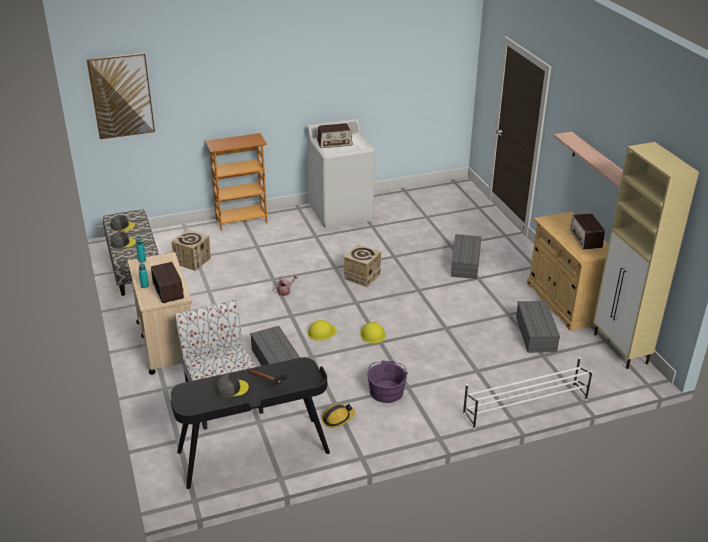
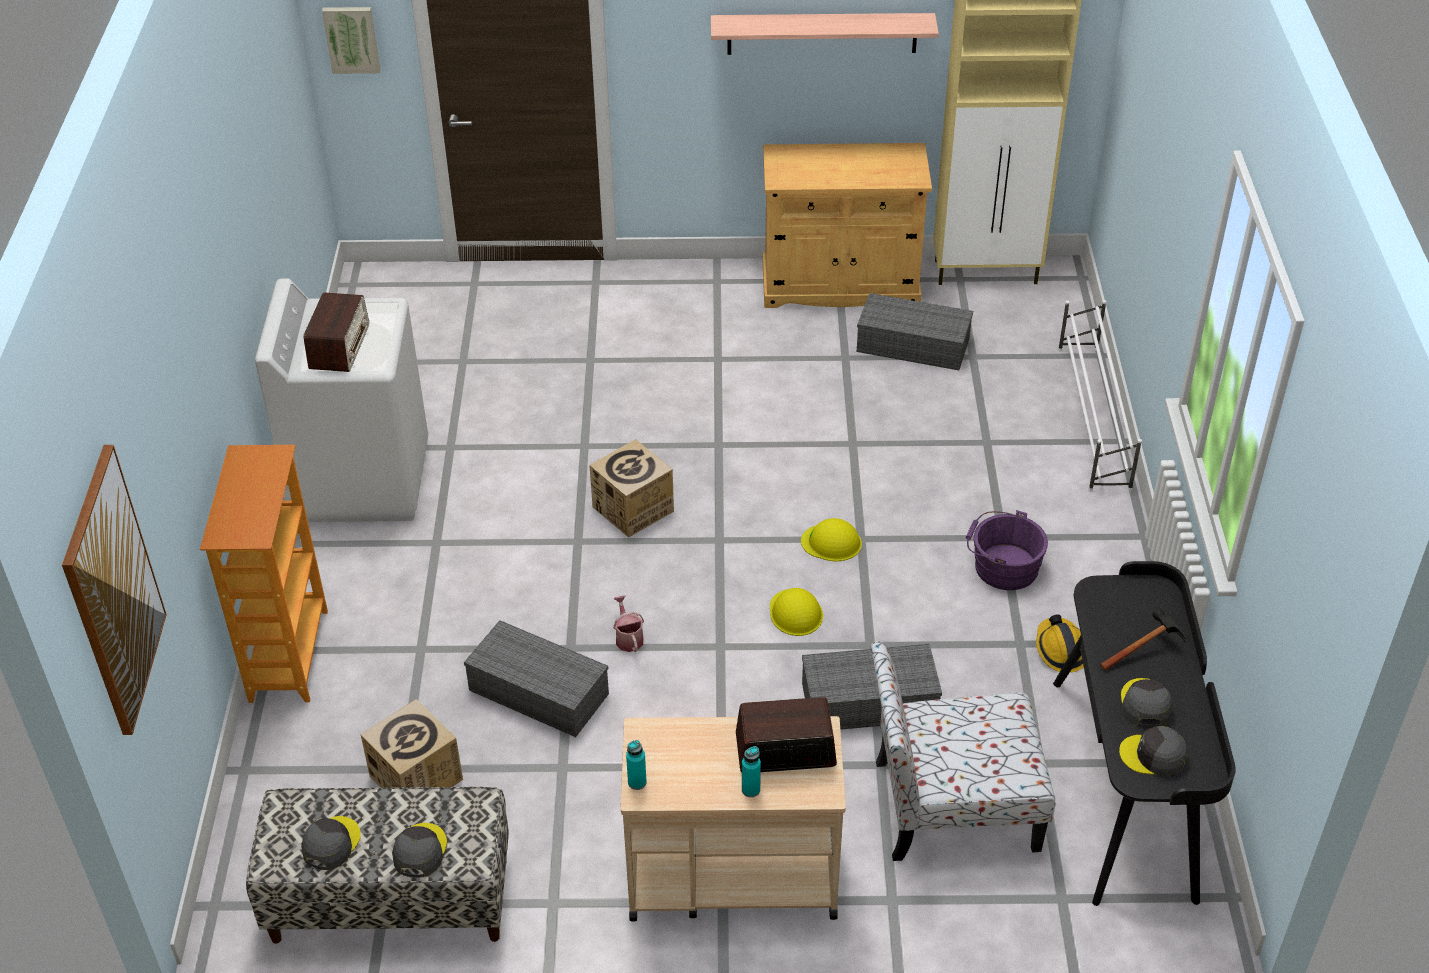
camera: 70 degrees left, 10 degrees up
(198, 394) = (1153, 756): none -> grey cap
(464, 263) = (659, 360): grey storage box -> grey storage box (536, 692)
(486, 76) = (352, 39): none -> picture
(585, 239) = (862, 159): radio -> none

